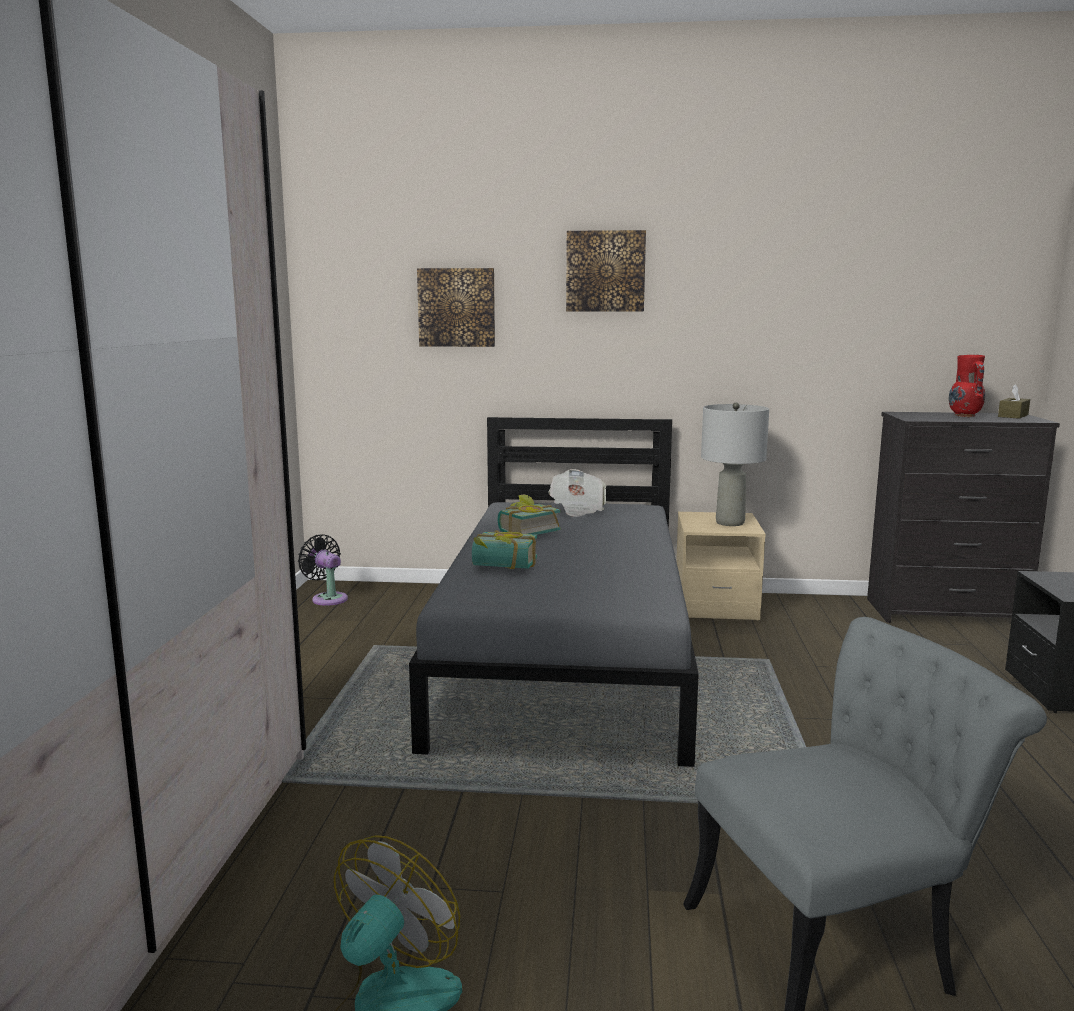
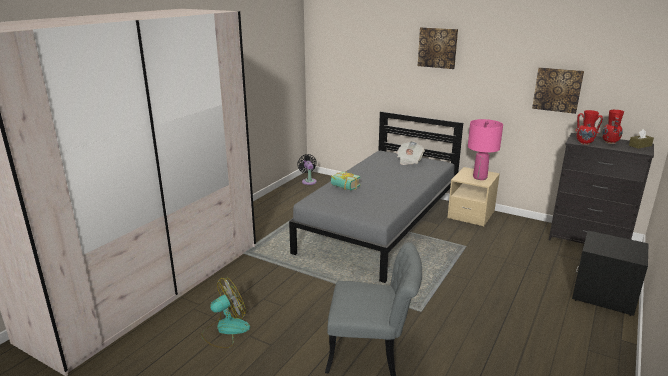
camera: 25 degrees right, 10 degrees up
(456, 307) = (371, 59): picture -> picture (557, 90)
(525, 532) = (372, 170): book -> none
(730, 523) = (480, 177): grey table lamp -> pink table lamp
(934, 419) = (585, 143): none -> red vase

